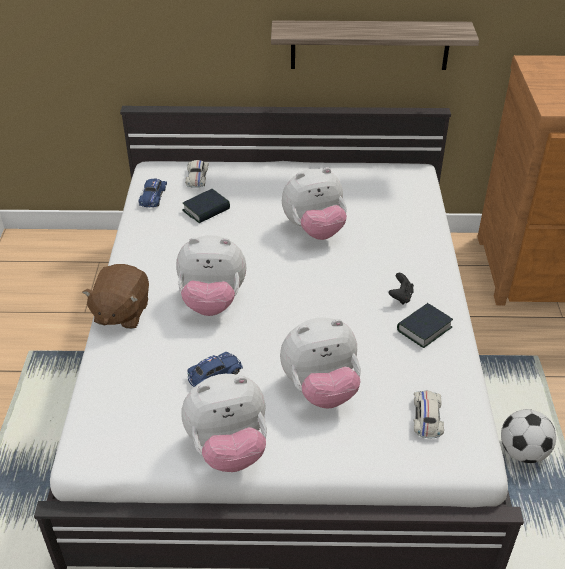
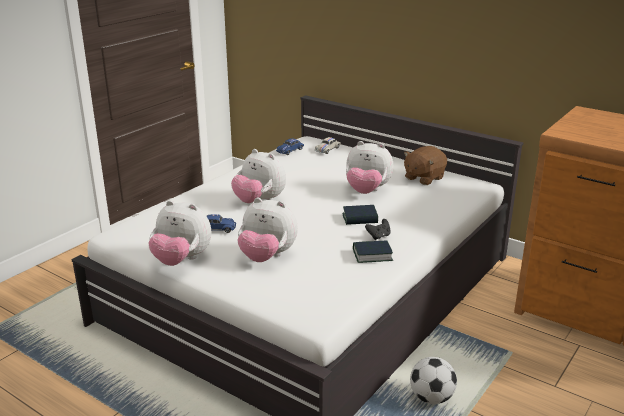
camera: 35 degrees right, 15 degrees down
(121, 313) = (205, 190): brown plush toy -> brown plush toy (423, 178)
(206, 210) = (313, 164): book -> book (360, 218)
(370, 45) = (467, 79): shelf -> none
(427, 417) = (313, 292): white toy car -> none

